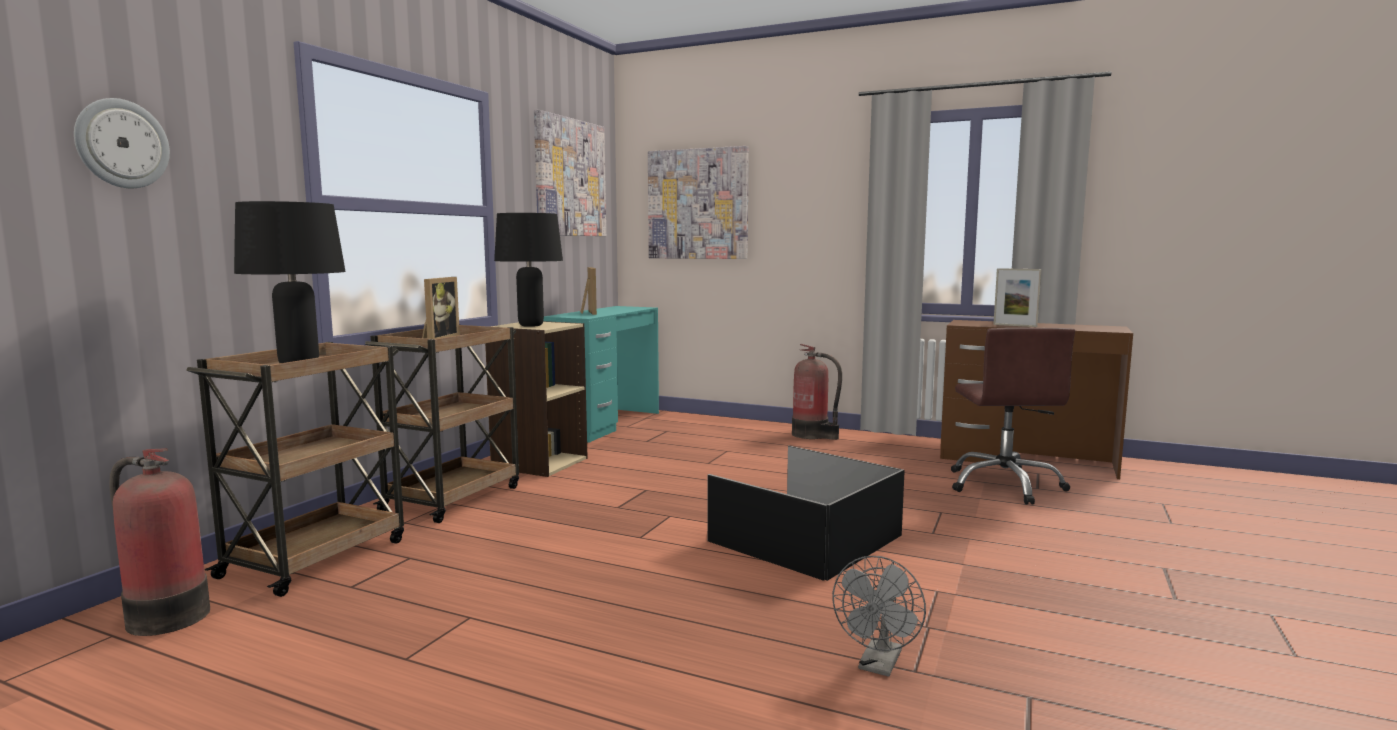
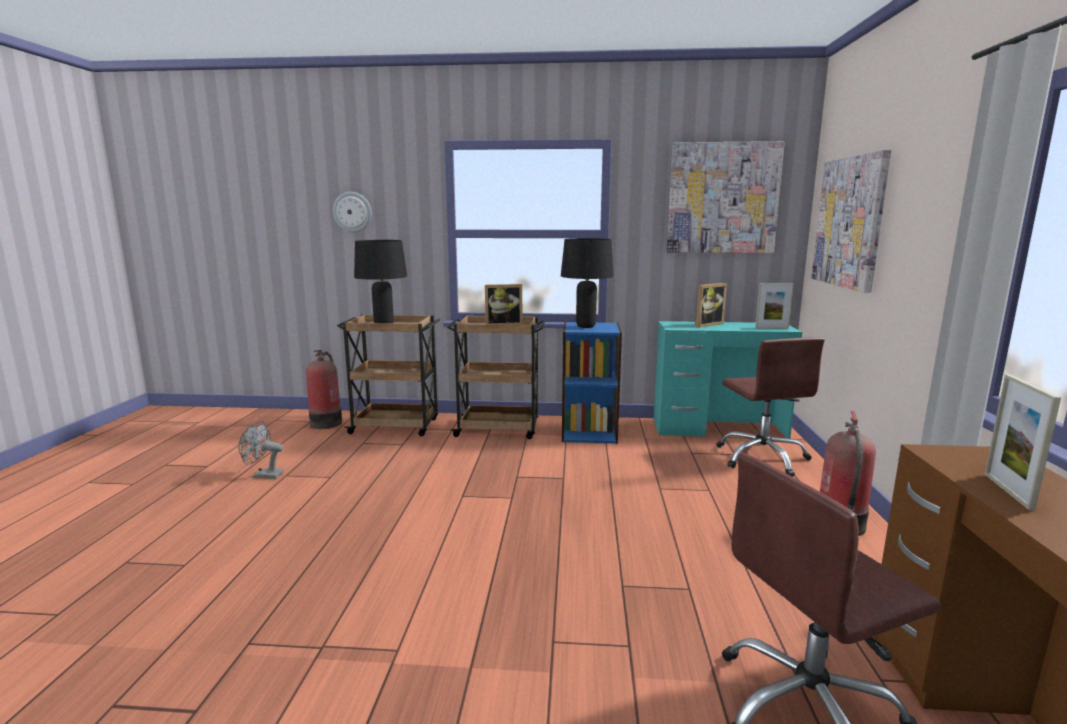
camera: 70 degrees right, 5 degrees up
(539, 463) = (589, 432): beige bookcase -> blue bookcase
(633, 308) = (771, 328): none -> picture frame
(683, 426) = (762, 457): none -> brown office chair
(806, 537) = (496, 563): black storage box -> none
(878, 665) = (258, 624): grey fan -> grey fan (263, 475)

